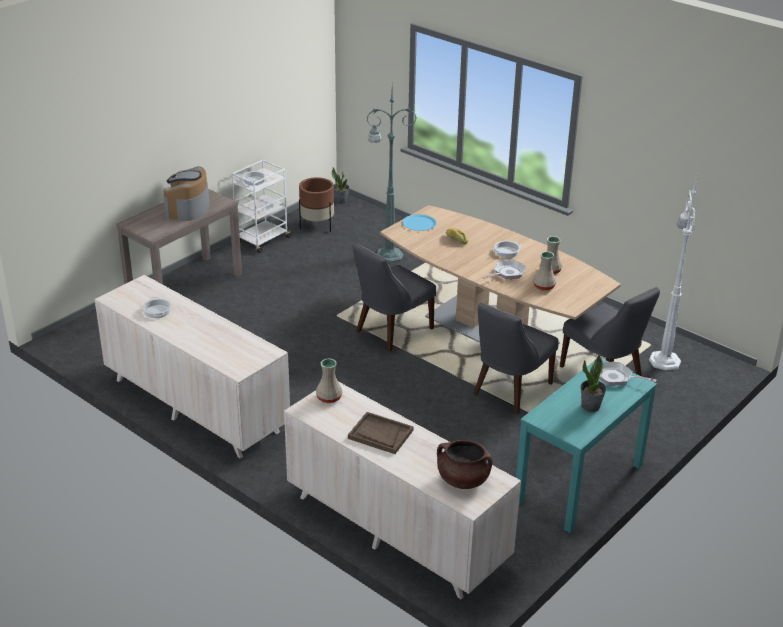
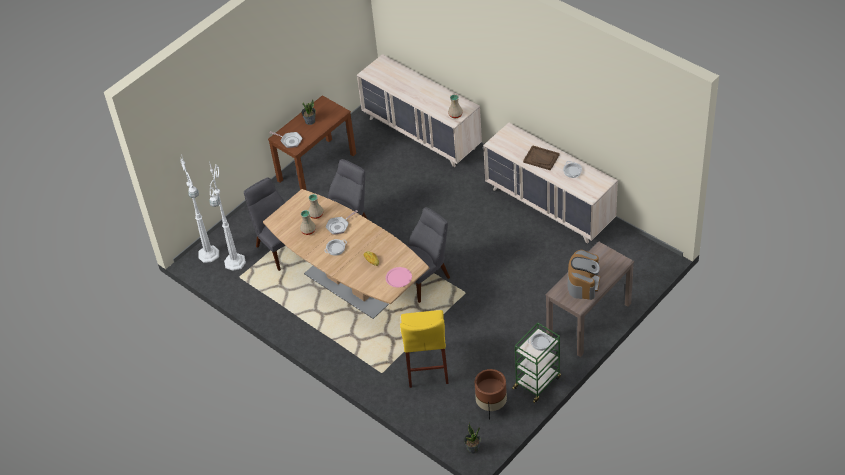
camera: 175 degrees left, 15 degrees up
(262, 240) = (537, 382): white cart -> green cart
(380, 434) = (426, 94): brown tray -> brown tray (541, 158)
(387, 255) = (427, 367): green floor lamp -> yellow stool
(419, 223) = (398, 277): blue plate -> pink plate
(463, 480) = (385, 72): brown cooking pot -> none
(579, 483) = (317, 167): turquoise console table -> brown console table
(707, 370) = (209, 255): none -> white floor lamp

